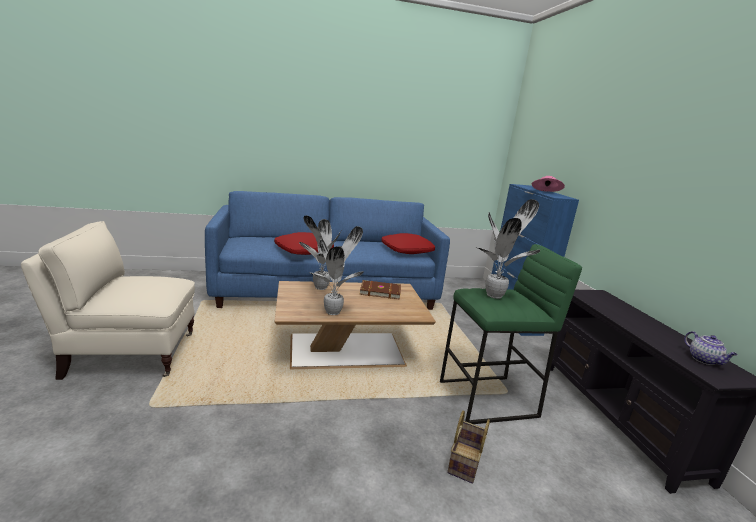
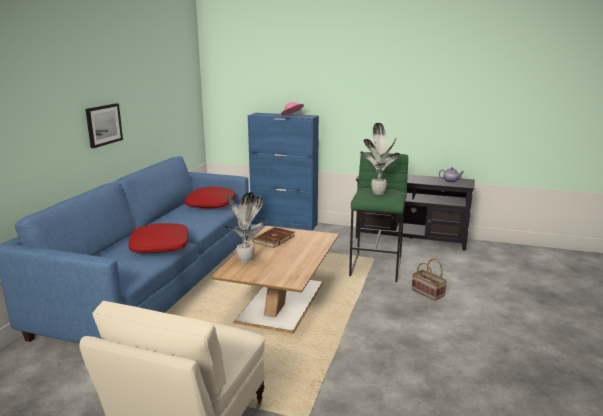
camera: 60 degrees left, 0 degrees up
(334, 312) = (300, 263): potted plant -> none
(350, 154) = (103, 125): none -> picture

